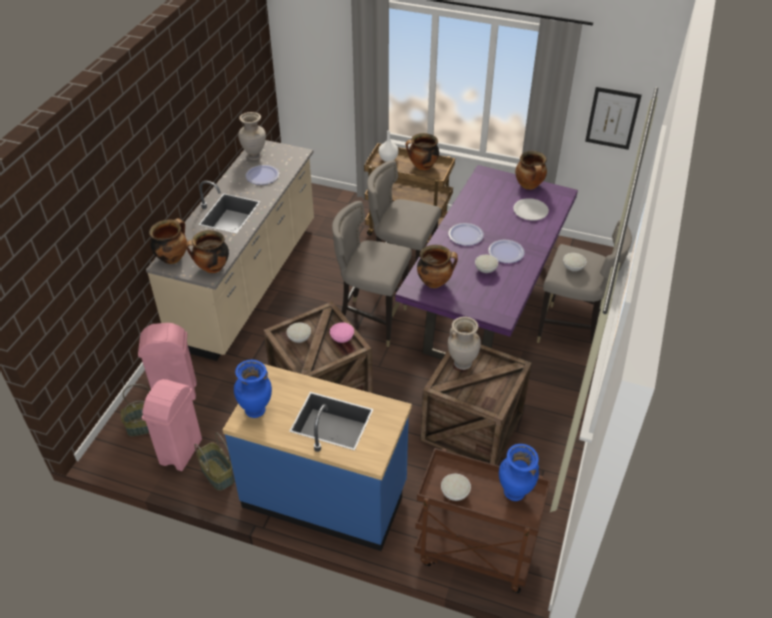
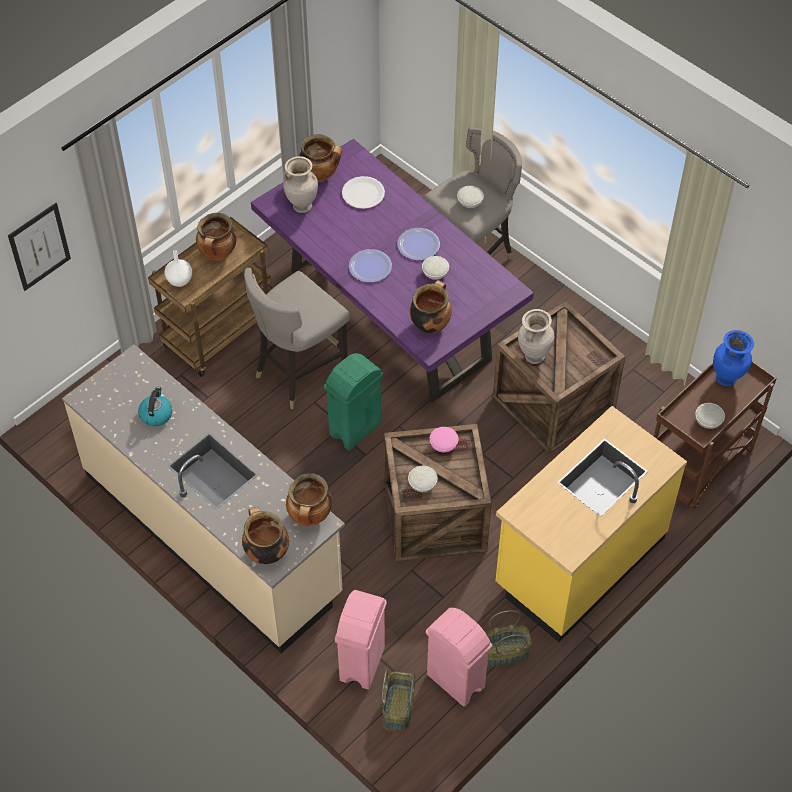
camera: 65 degrees left, 10 degrees up
(255, 156) = (107, 409): beige vase -> beige vase (302, 206)
(256, 411) = (561, 536): blue vase -> none
(262, 175) = (156, 414): plate -> kettle
(325, 495) = (578, 561): blue counter -> yellow counter
(372, 320) = (354, 429): grey stool -> green trash can
(612, 118) = (340, 47): picture -> picture (39, 246)

